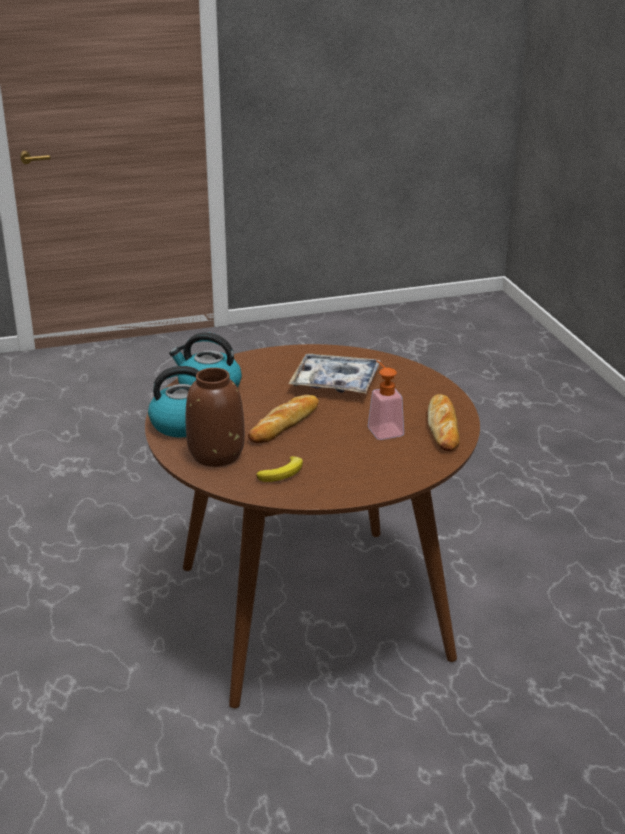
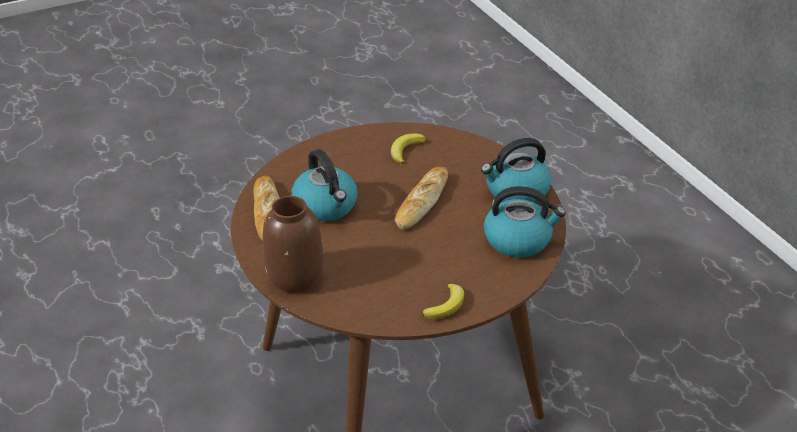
camera: 170 degrees right, 10 degrees up
(215, 455) = (470, 161): brown vase -> brown vase (296, 278)
(294, 356) = (446, 305): none -> banana
(335, 382) = (386, 265): tray -> none
(383, 429) = (326, 206): soap dispenser -> kettle

